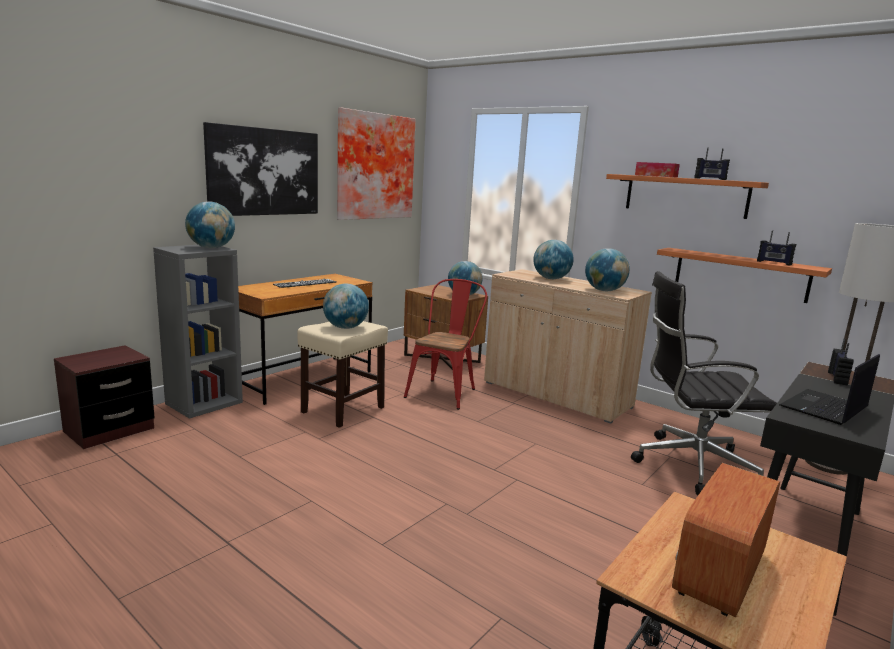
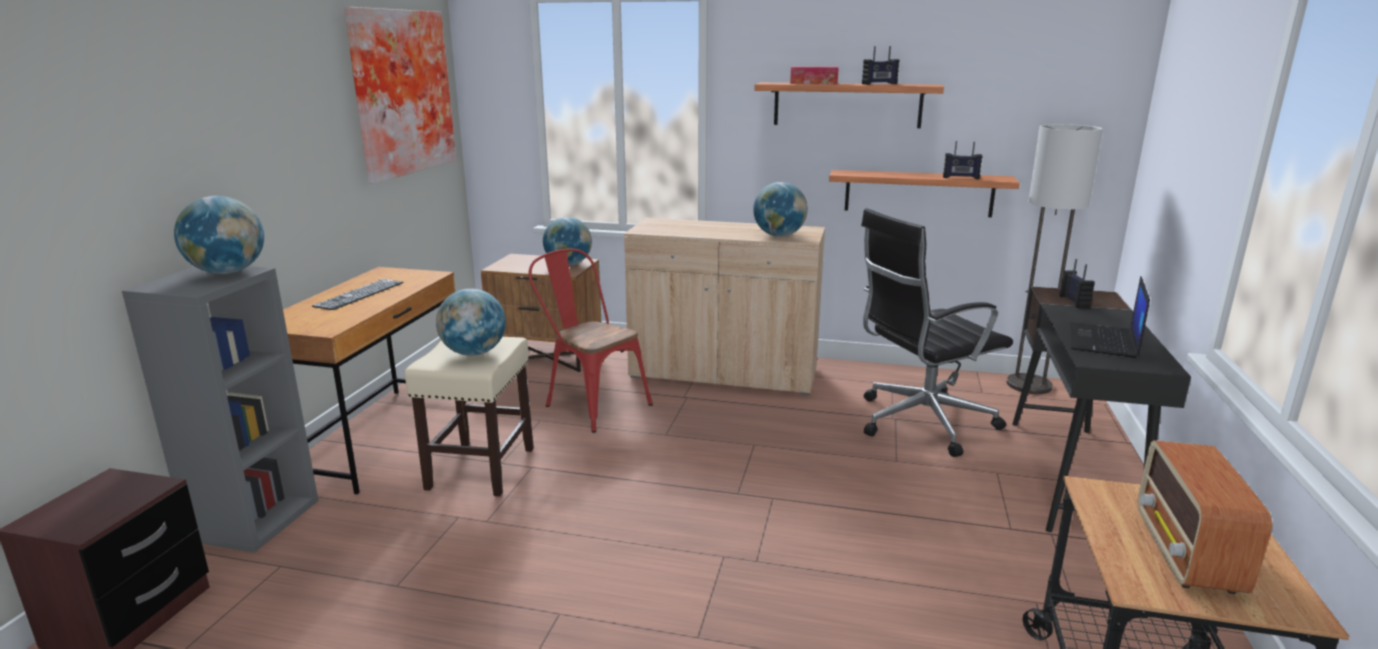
camera: 25 degrees left, 5 degrees up
(264, 172) = (260, 127): picture -> none
(444, 391) = (591, 403): red chair -> red chair turned 45 degrees counterclockwise
(551, 279) = (700, 228): globe -> none

